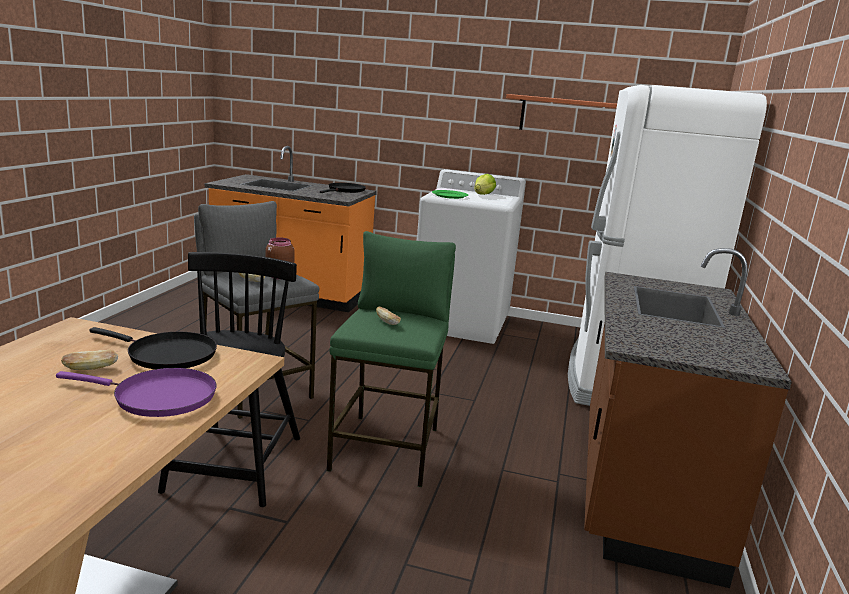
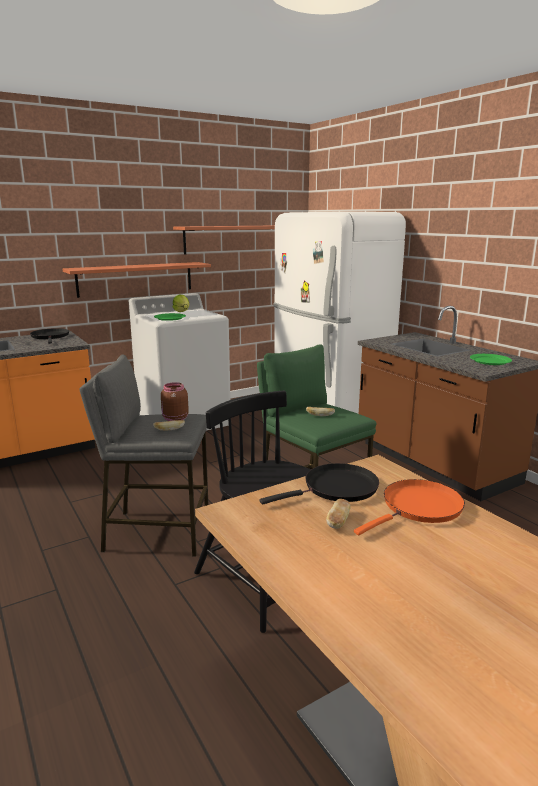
camera: 45 degrees left, 0 degrees up
(159, 397) = (419, 508): purple frying pan -> orange frying pan
(456, 149) = (135, 279): none -> shelf
(694, 344) = (490, 361): none -> green plate

